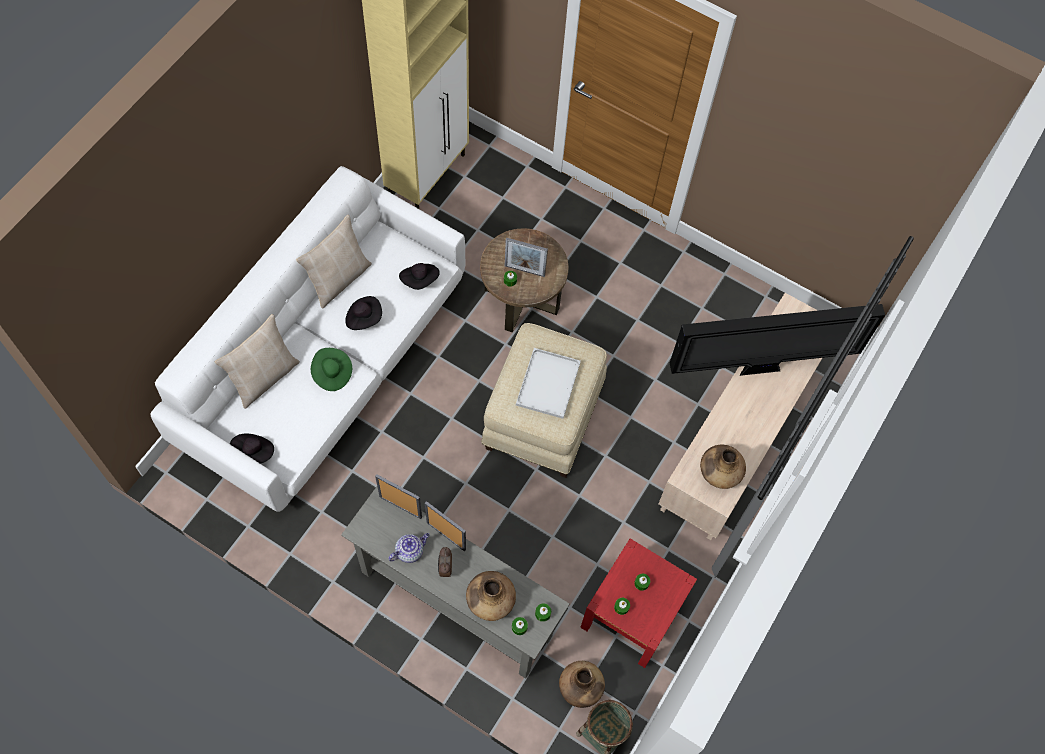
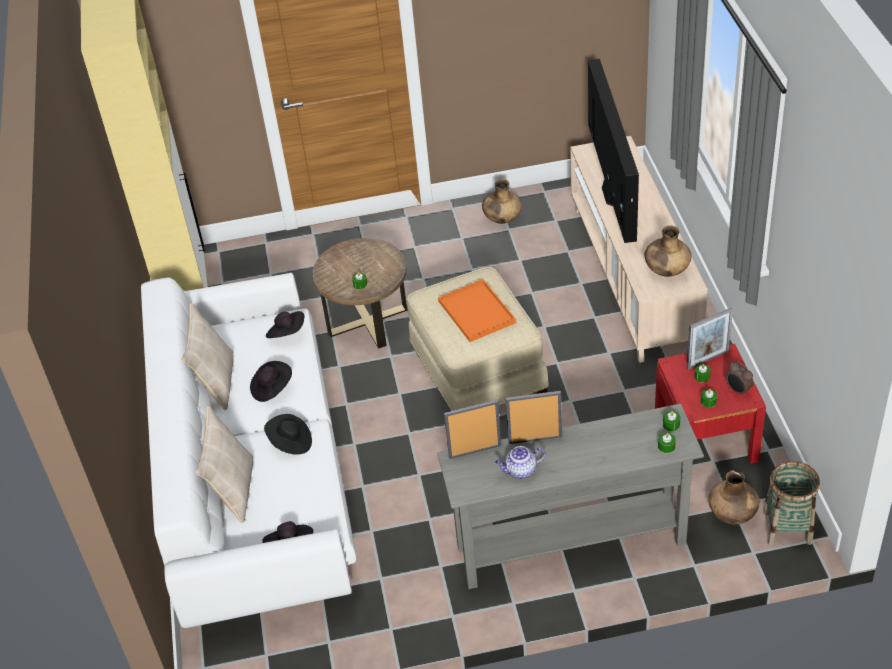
camera: 35 degrees left, 20 degrees down
(332, 374) = (290, 443): green hat -> black hat
(410, 551) = (520, 471): teapot -> teapot turned 120 degrees counterclockwise
(445, 568) = (561, 458): alarm clock -> alarm clock (738, 391)
(490, 601) = (623, 449): brown vase -> brown vase (502, 219)
(524, 270) = (363, 270): picture frame -> picture frame (707, 359)
(548, 382) = (475, 311): white tray -> orange tray
(761, 367) = (612, 195): television -> television turned 45 degrees counterclockwise

